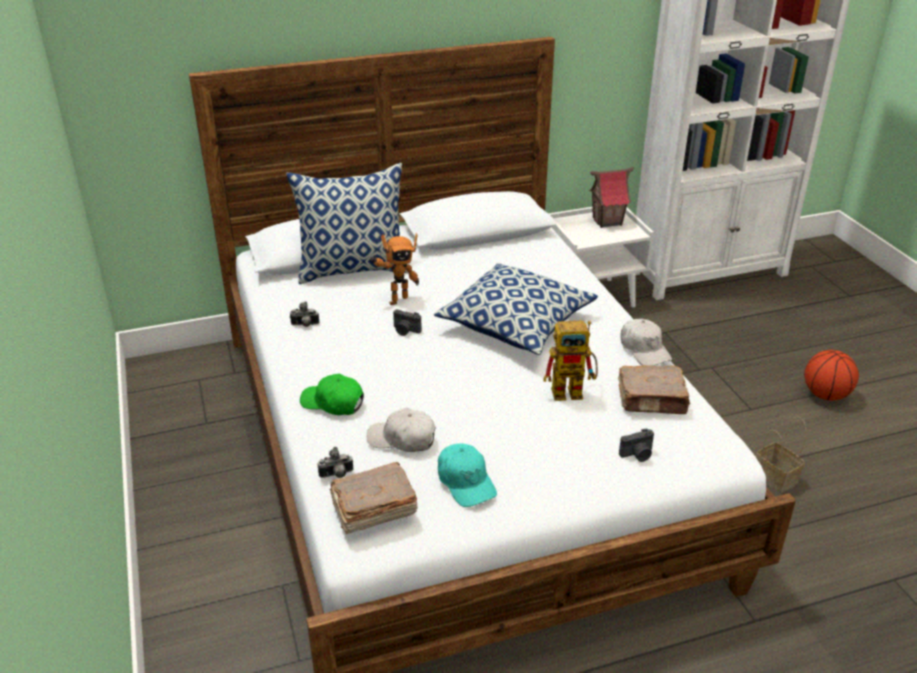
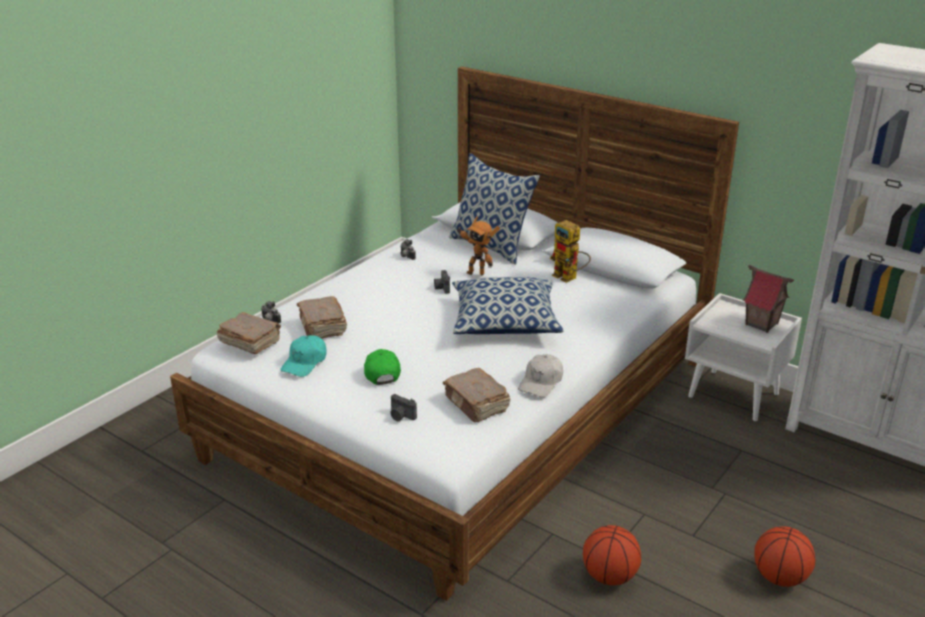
camera: 55 degrees right, 5 degrees down
(333, 403) = (336, 295): green cap -> green cap (381, 372)
(402, 439) = (322, 327): white cap -> brown book
(573, 391) = (449, 370): toy robot -> toy robot (569, 278)
(773, 477) = (609, 577): basket -> basketball

